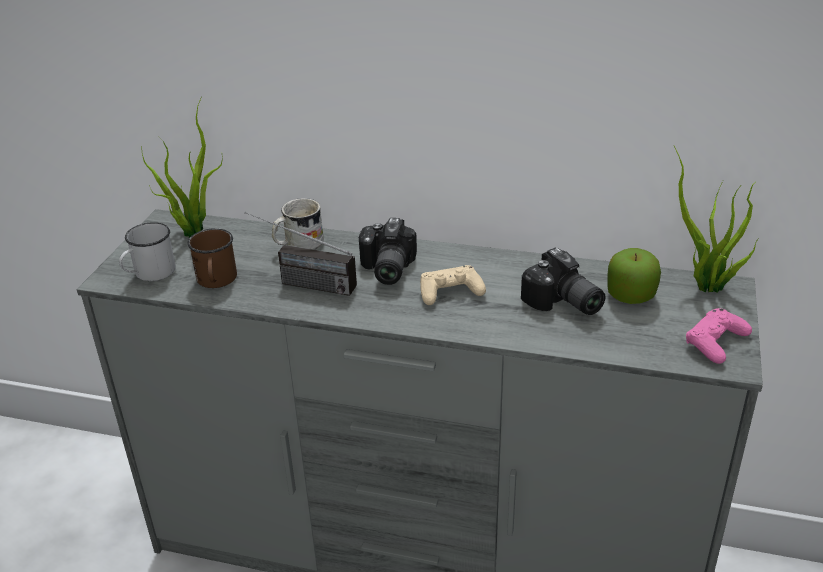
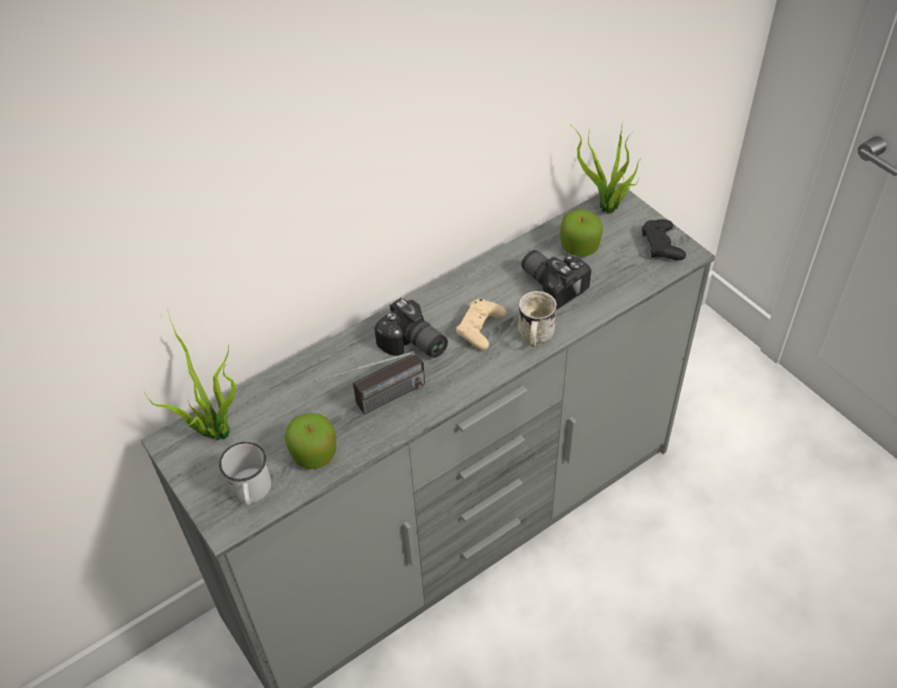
camera: 50 degrees left, 15 degrees up
(216, 281) = (314, 453): brown mug -> apple
(298, 245) = (320, 376): white mug -> white mug (534, 336)
(562, 303) = (554, 283): camera -> camera turned 135 degrees counterclockwise
(716, 342) = (662, 245): pink game controller -> black game controller

